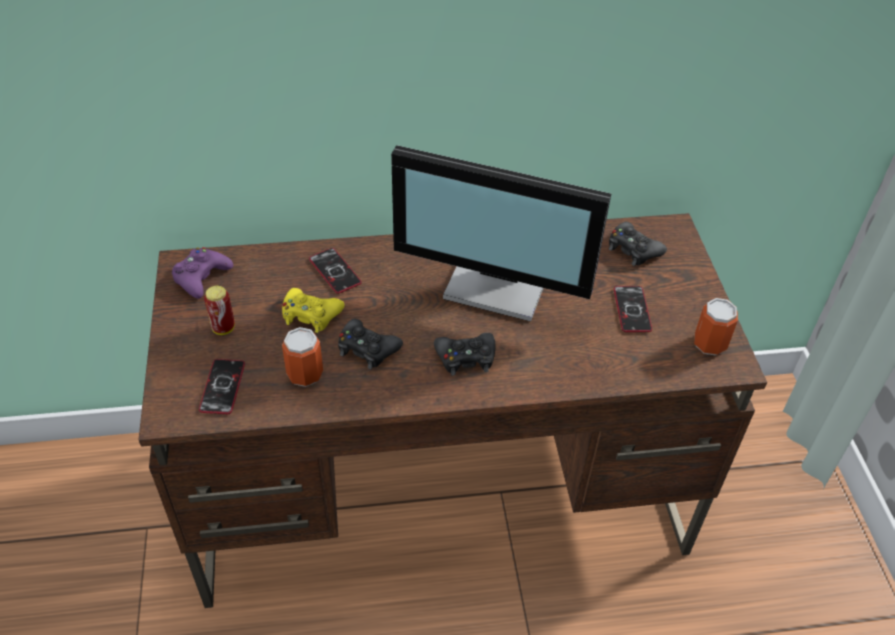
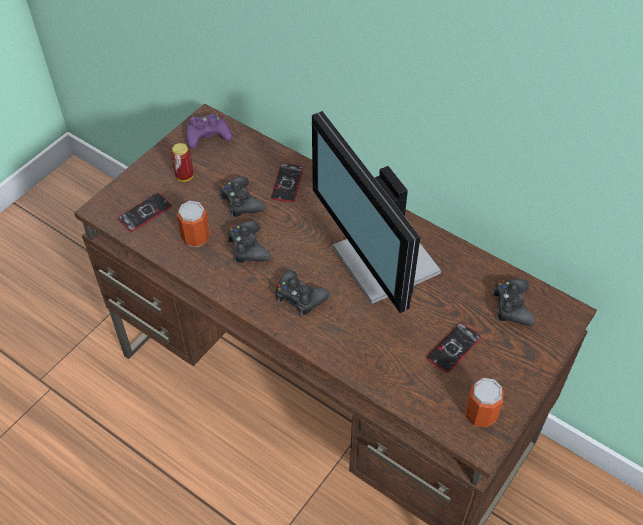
camera: 45 degrees right, 5 degrees up
(310, 315) = (241, 202): yellow game controller -> black game controller

